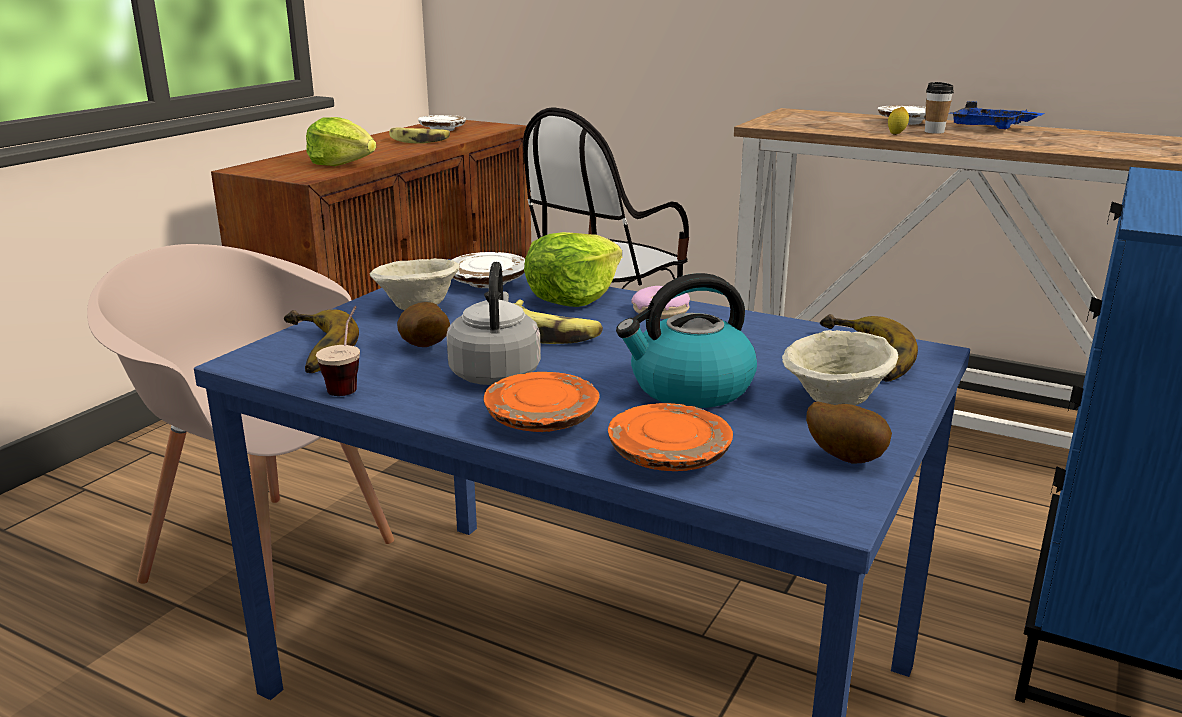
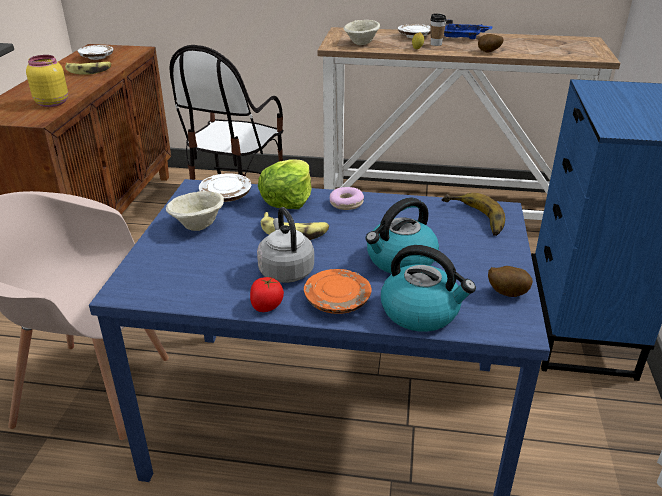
camera: 20 degrees left, 10 degrees up
(308, 350) = (155, 275): banana -> none
(342, 164) = (52, 103): lettuce -> yellow jar
(348, 384) = (203, 298): cup -> none
(424, 348) = (227, 259): potato -> potato (488, 52)
(429, 408) = (266, 306): none -> tomato
(669, 456) = (421, 312): orange plate -> kettle
(836, 402) = (479, 255): beige bowl -> beige bowl (362, 43)

